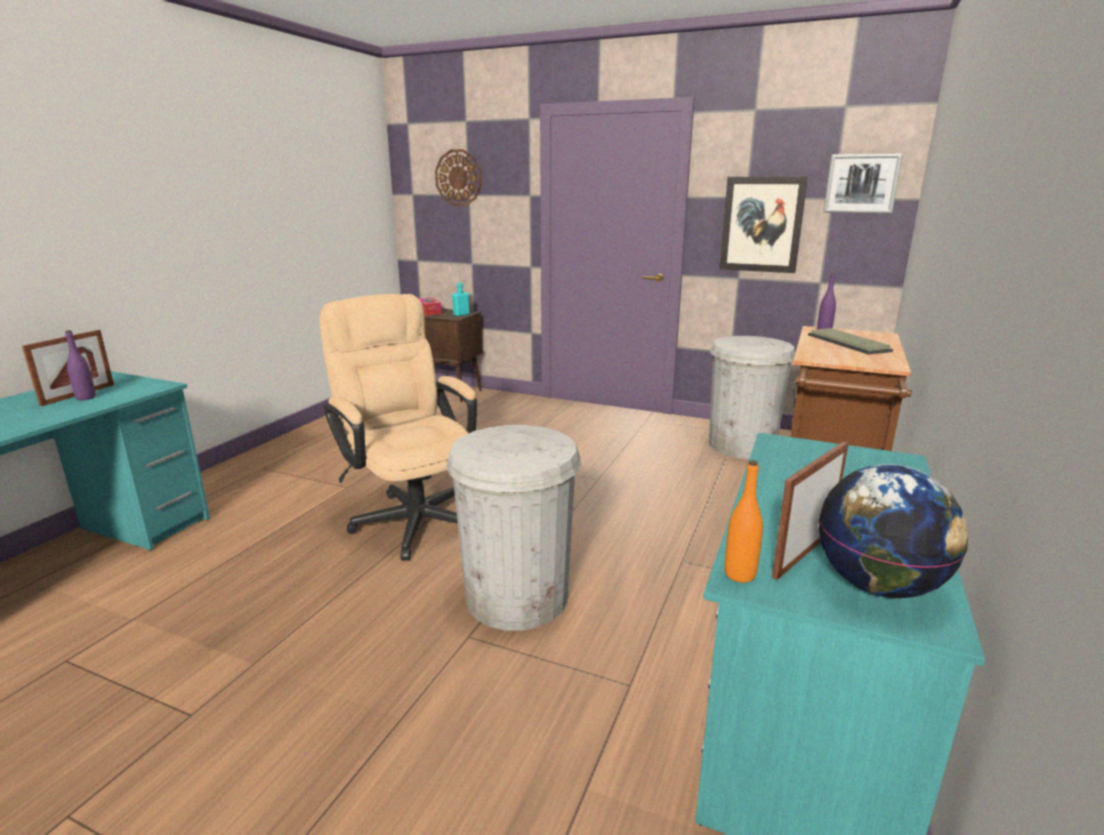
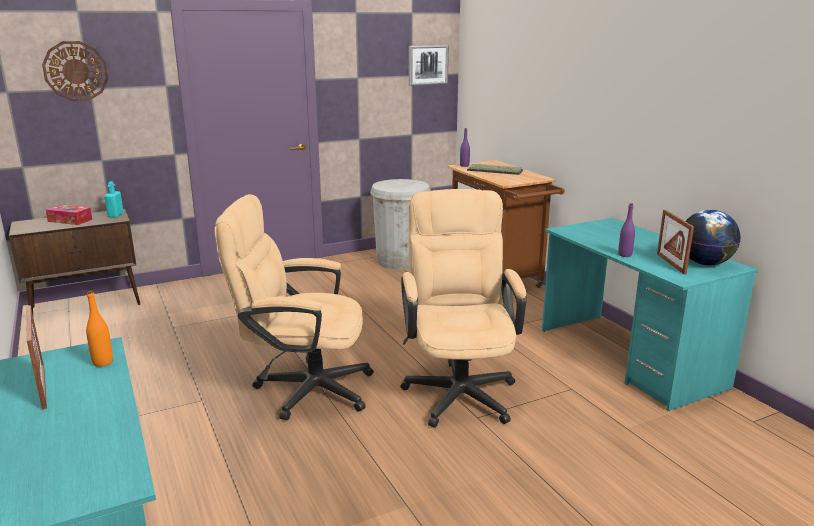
camera: 50 degrees left, 0 degrees up
(86, 397) = (65, 384): purple bottle -> purple bottle (624, 255)
(517, 597) = (459, 388): white trash can -> beige office chair
(739, 574) = (676, 277): orange bottle -> orange bottle (103, 362)
(761, 224) = (371, 97): picture -> none

